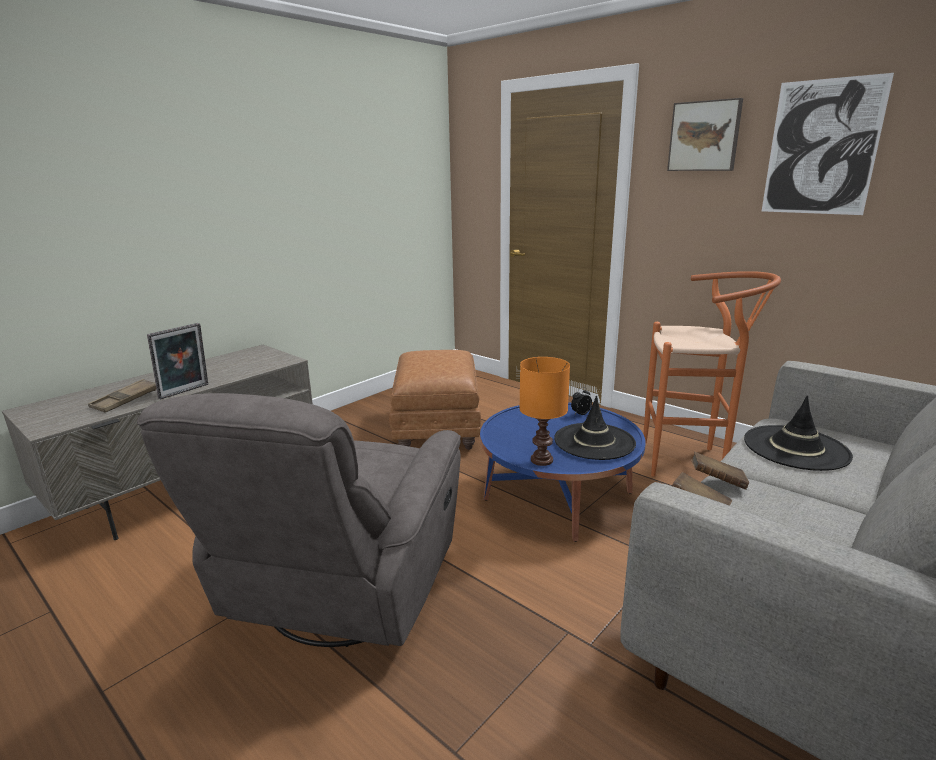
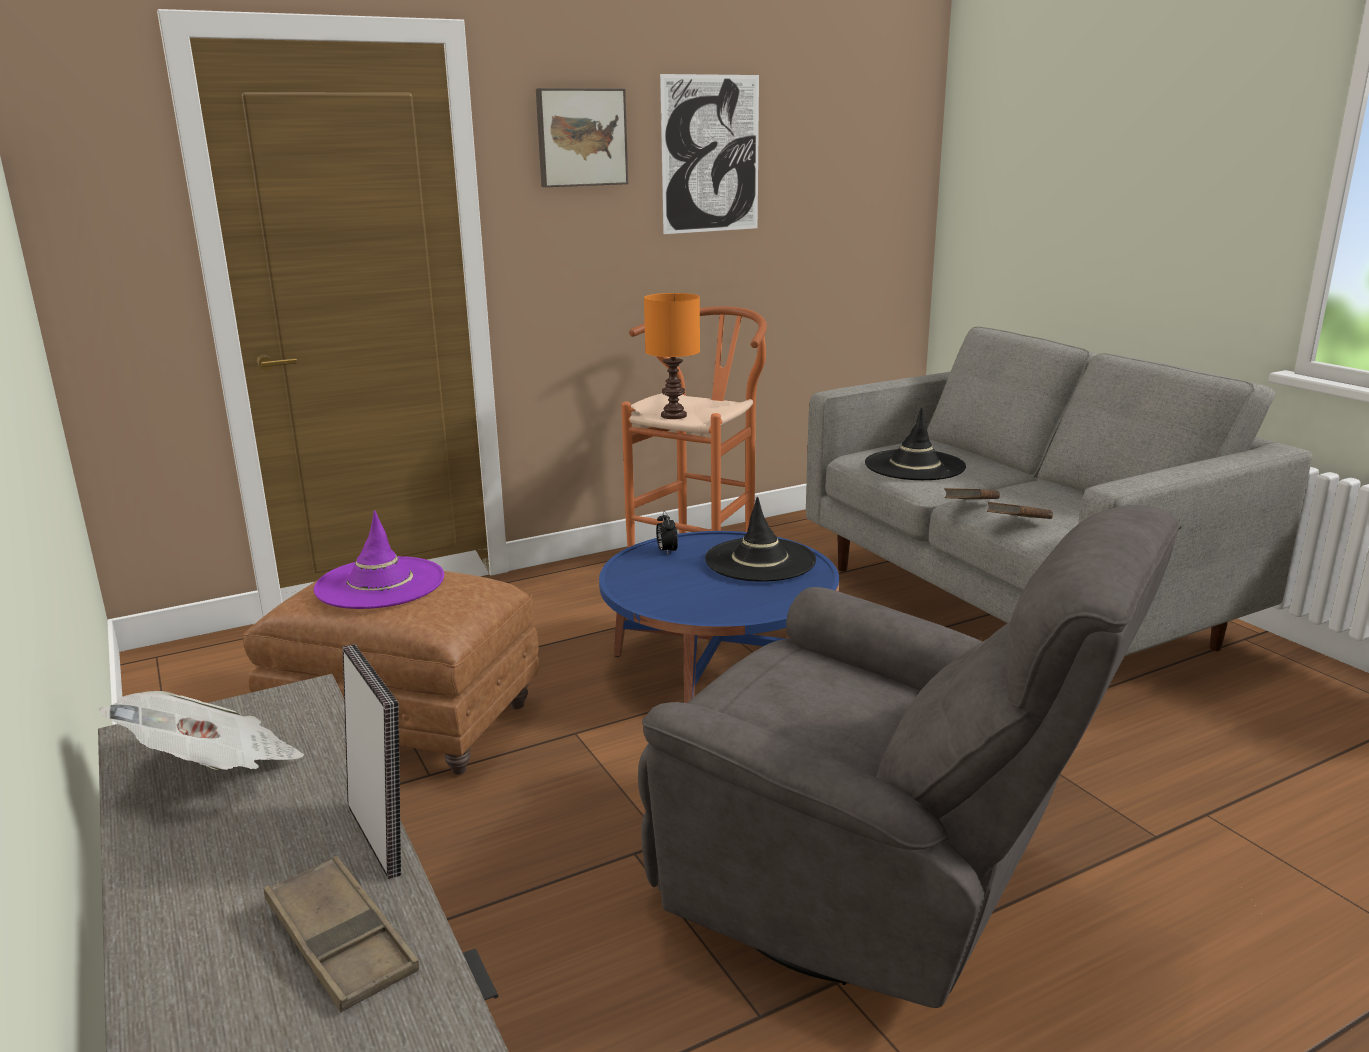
camera: 70 degrees left, 0 degrees up
(234, 362) = (215, 769): none -> newspaper
(435, 357) = (380, 584): none -> purple hat
(541, 459) = (788, 598): orange table lamp -> orange table lamp (672, 415)

